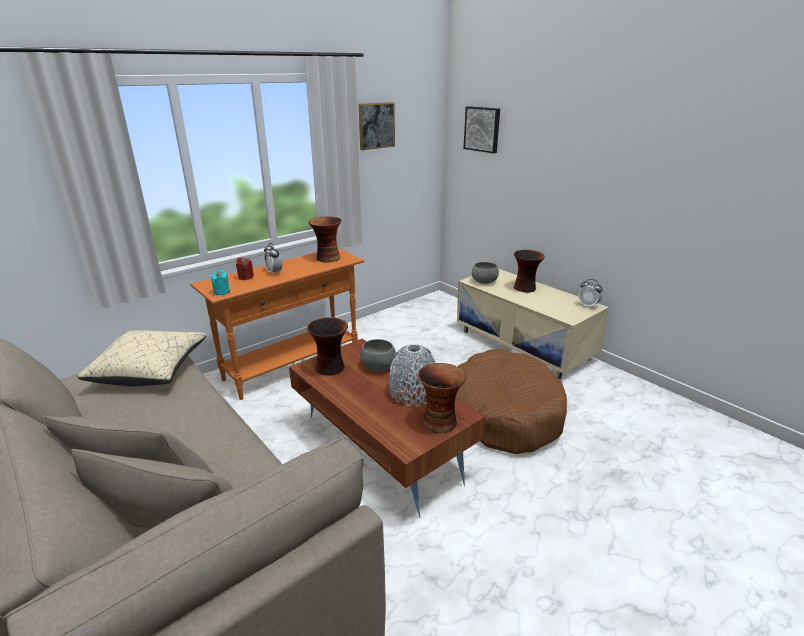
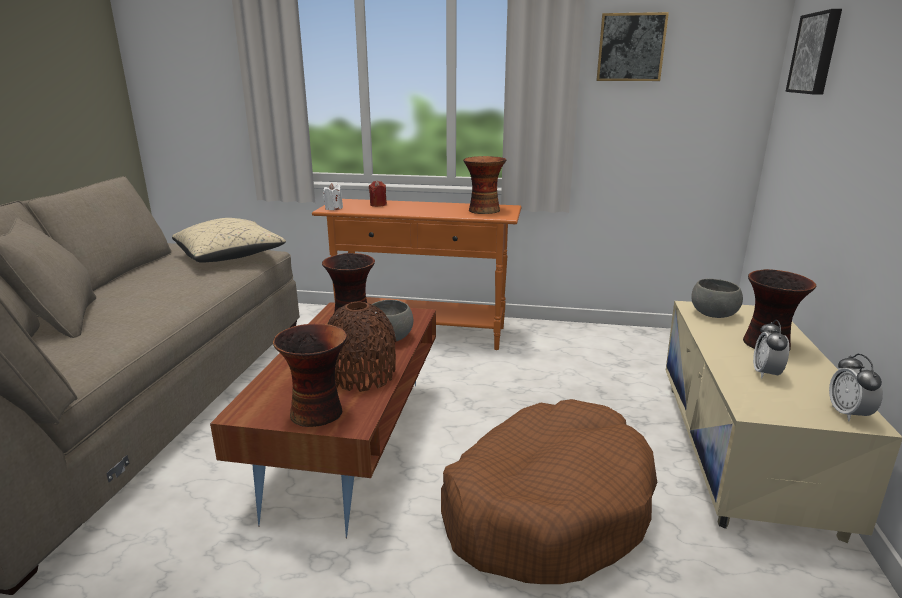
camera: 50 degrees right, 5 degrees down
(221, 292) = (333, 208): turquoise candle -> white candle
(274, 272) = (408, 207): alarm clock -> alarm clock (766, 373)
(413, 392) = (361, 375): grey vase -> brown vase

